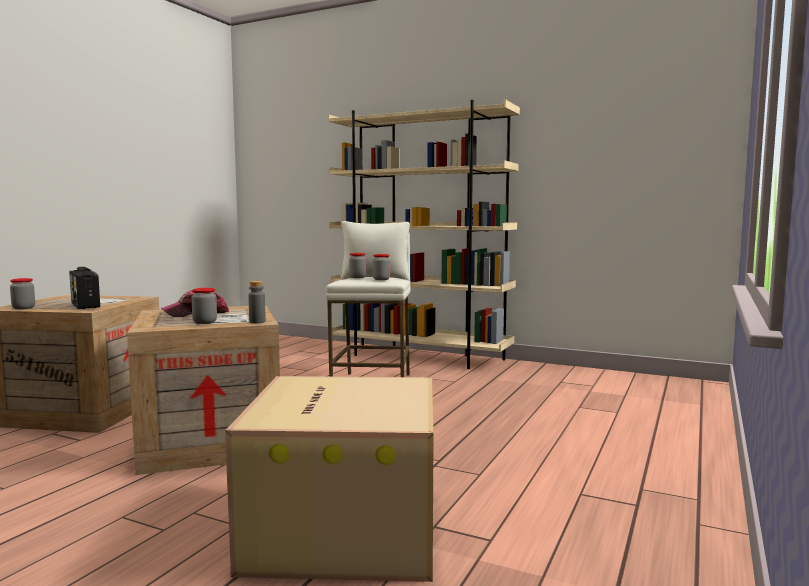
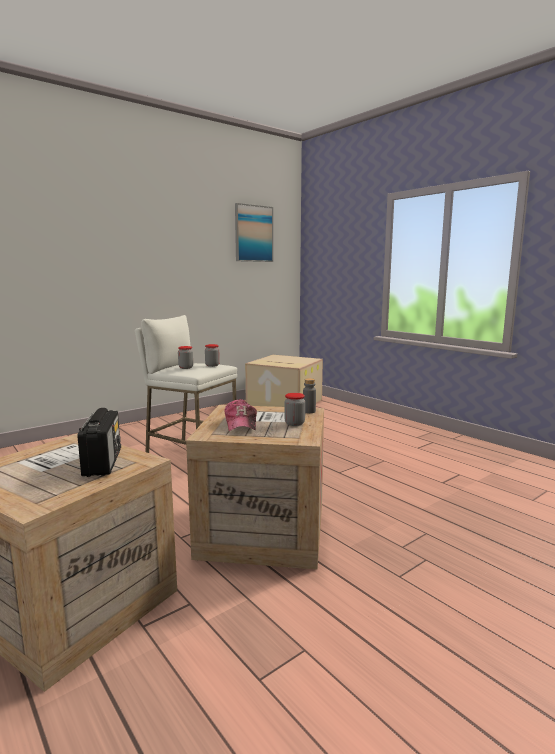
camera: 65 degrees left, 5 degrees up
(23, 308) = (61, 494): jar -> none
(85, 305) = (102, 462): radio -> radio turned 90 degrees counterclockwise
(342, 526) = (436, 503): cardboard box -> cardboard box (283, 403)
(420, 356) = (138, 428): beige bookcase -> none
(635, 112) = (253, 233): none -> picture

